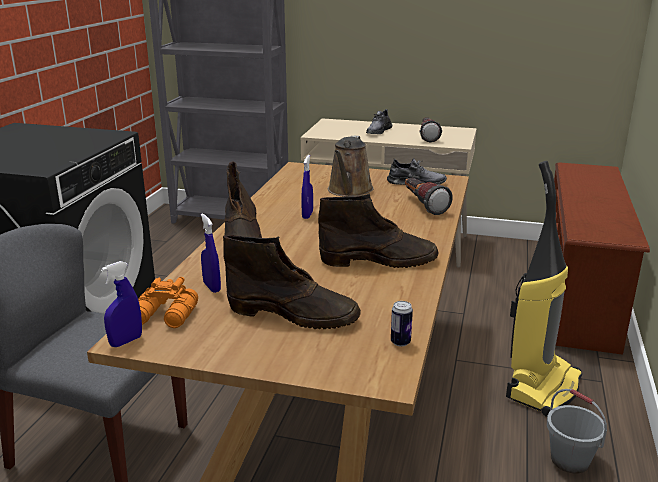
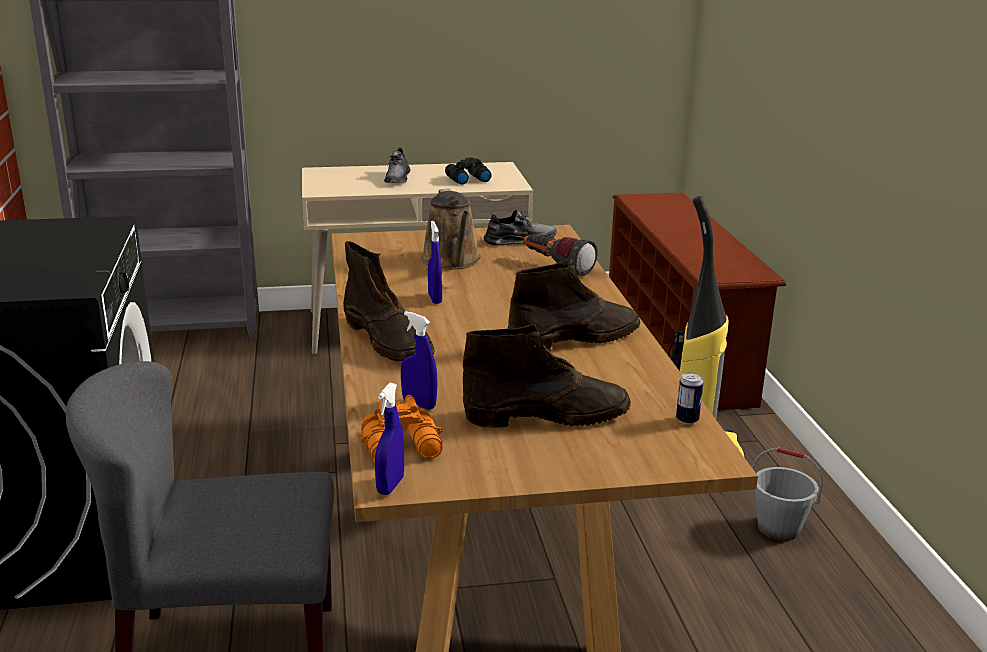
camera: 25 degrees left, 0 degrees up
(427, 137) = (466, 179): flashlight -> black binoculars

